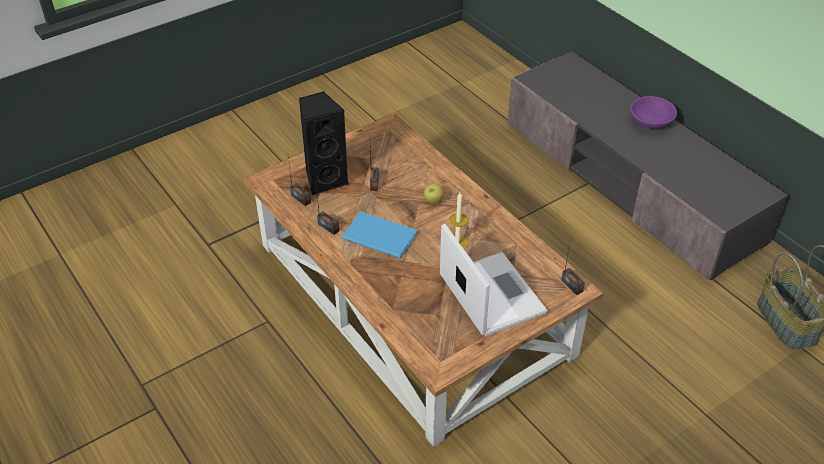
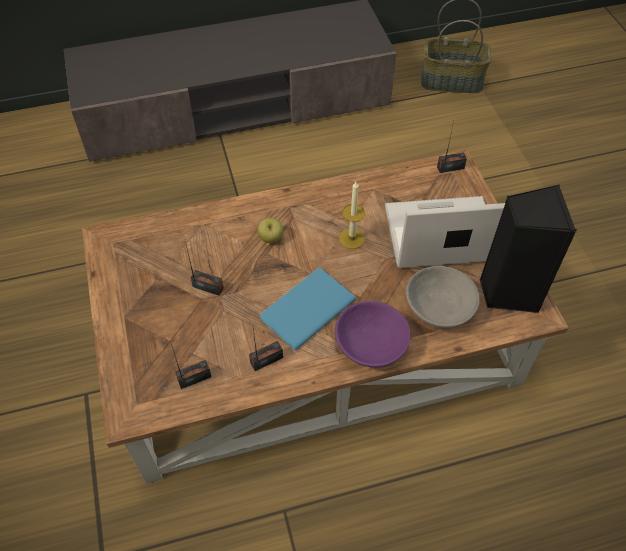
camera: 70 degrees left, 10 degrees up
(325, 179) = (170, 340): black speaker -> black speaker (508, 292)
(415, 307) = (439, 308): none -> grey bowl
(651, 122) = (221, 38): purple bowl -> purple bowl (371, 345)

